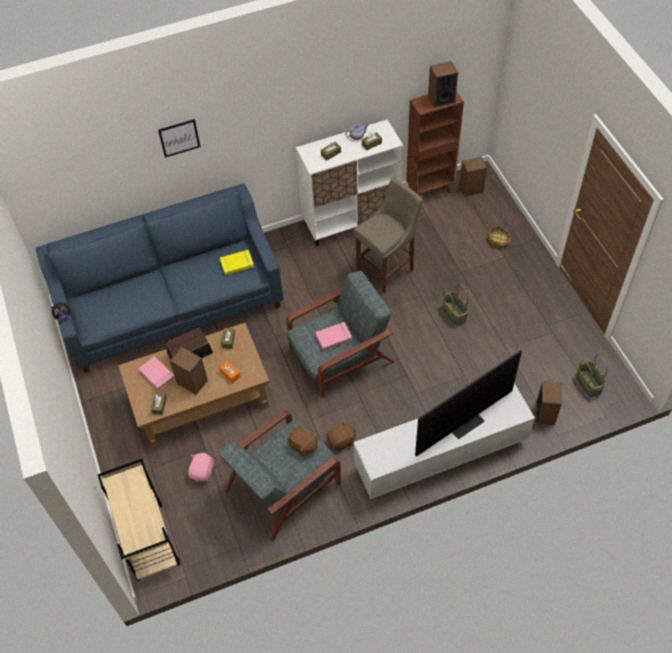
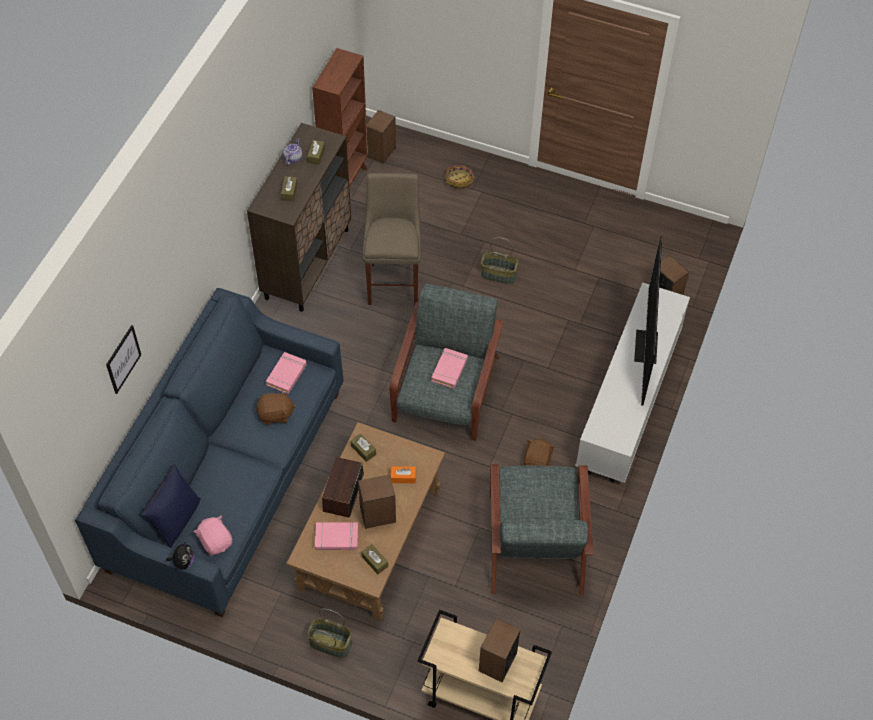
camera: 50 degrees left, 0 degrees up
(94, 294) = (176, 520): none -> blue pillow
(179, 138) = (165, 272): picture -> picture (123, 359)
(202, 471) = (451, 596): pink plush toy -> pink plush toy (216, 541)
(237, 264) = (287, 375): yellow book -> pink book
(303, 446) = (538, 482): brown plush toy -> brown plush toy (275, 414)
(351, 221) = (307, 263): white cabinet -> brown cabinet
(441, 99) = (341, 67): speaker -> speaker (497, 662)
(588, 384) = (669, 246): basket -> basket (331, 643)

